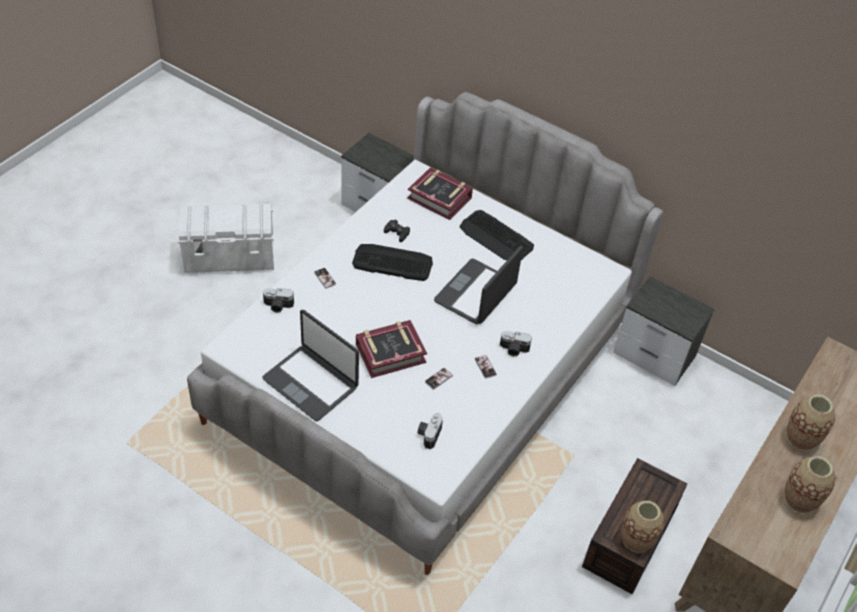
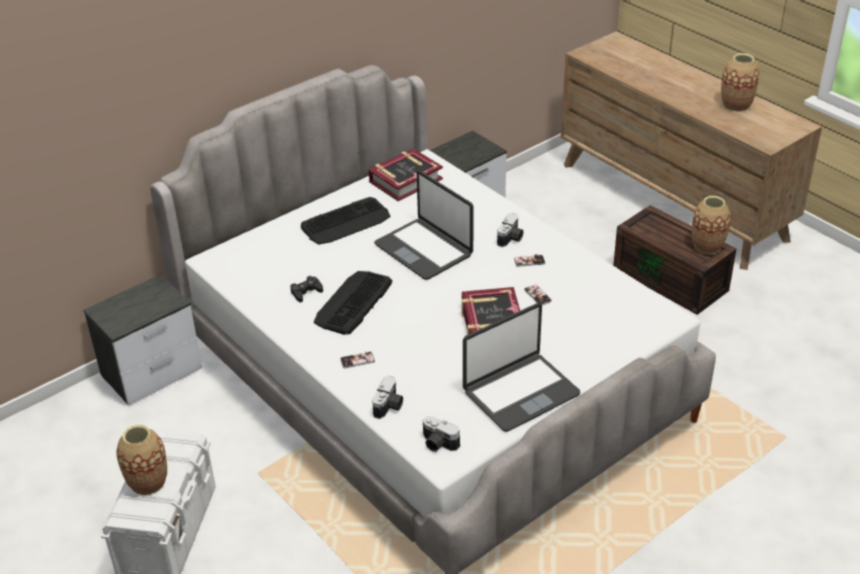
camera: 70 degrees left, 10 degrees down
(428, 434) = (611, 314): camera -> camera (438, 444)
(439, 198) = (263, 251): book -> book (405, 180)
(801, 438) = (673, 90): vase -> vase (148, 482)

